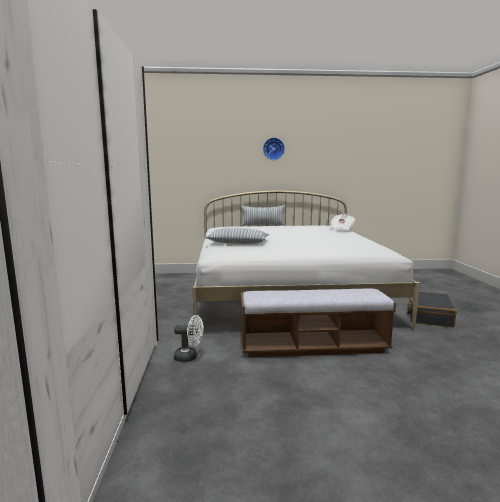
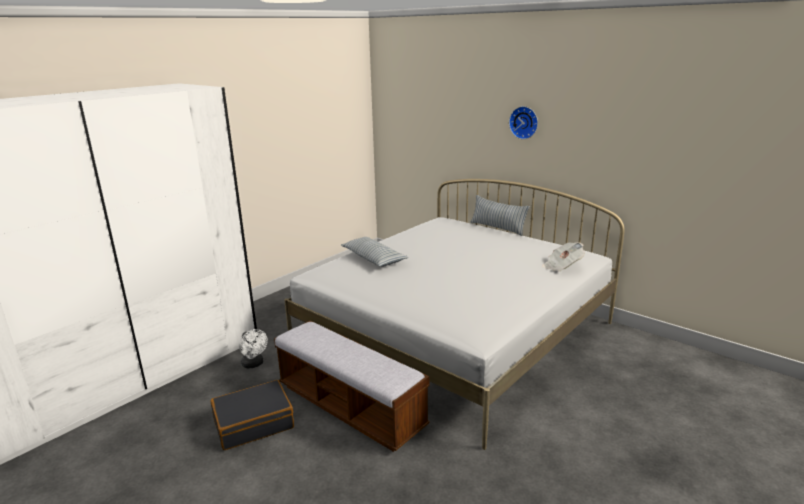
camera: 45 degrees right, 10 degrees up
(429, 316) = (555, 443): black suitcase -> black suitcase (253, 423)

